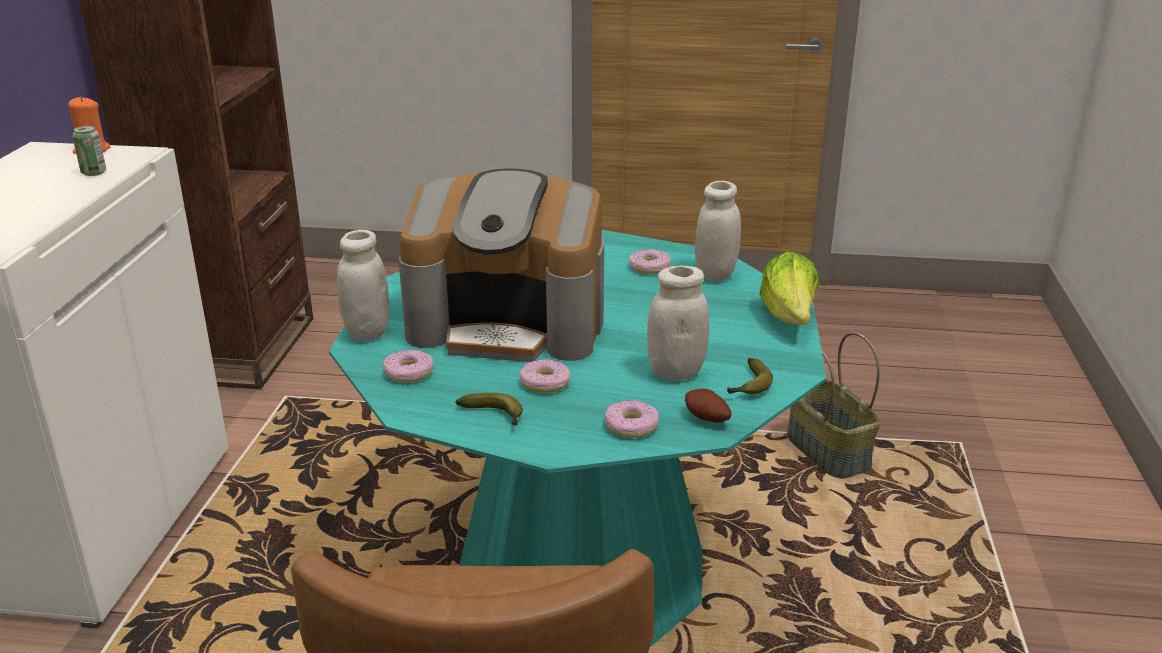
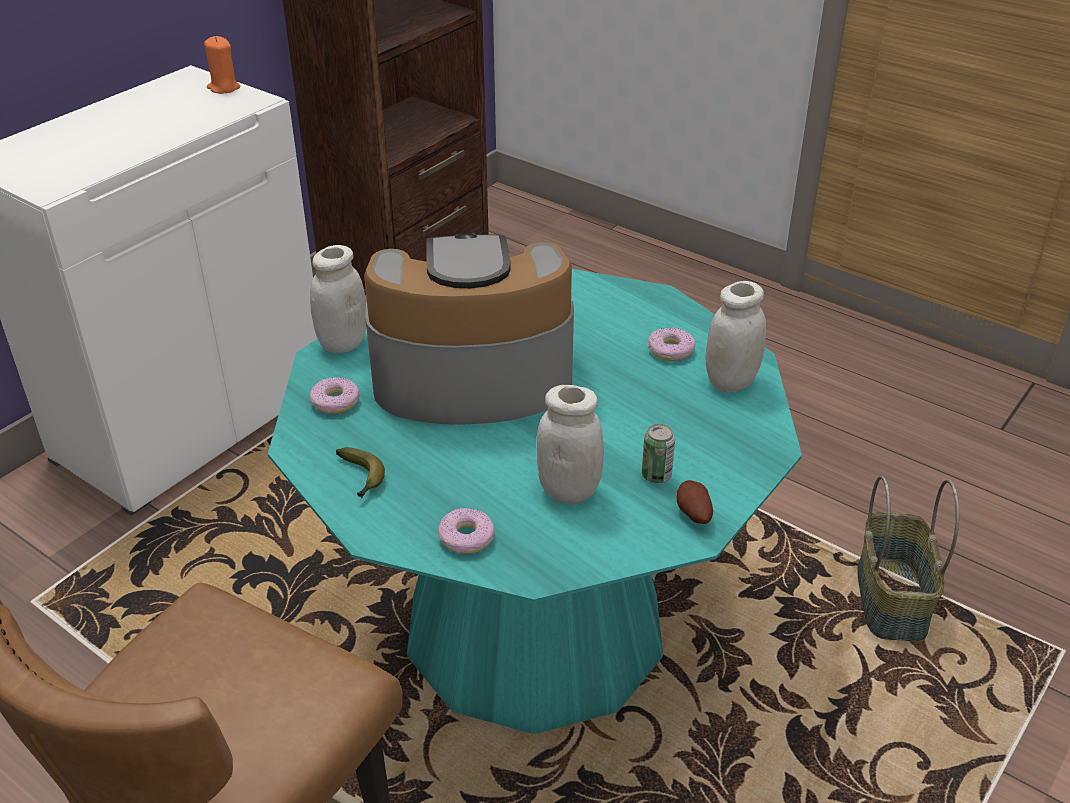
camera: 30 degrees right, 10 degrees up
(94, 173) = (201, 116): can -> can (656, 475)
(509, 324) = (470, 376): coffee machine -> coffee machine turned 135 degrees clockwise
(545, 383) = (438, 457): donut -> none
(706, 419) = (542, 558): potato -> potato (692, 514)
(749, 386) = (624, 536): banana -> none
(789, 318) = (752, 466): lettuce -> none

